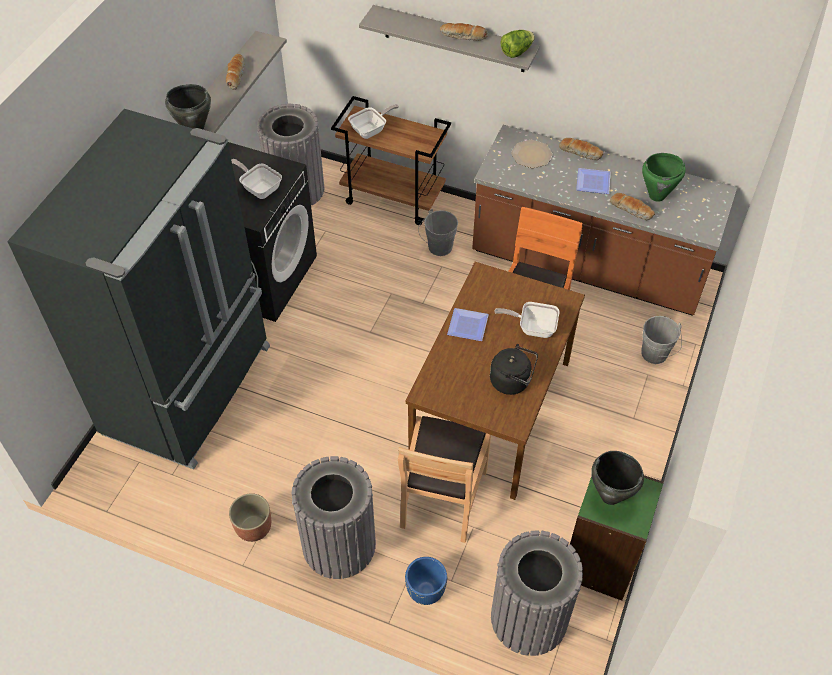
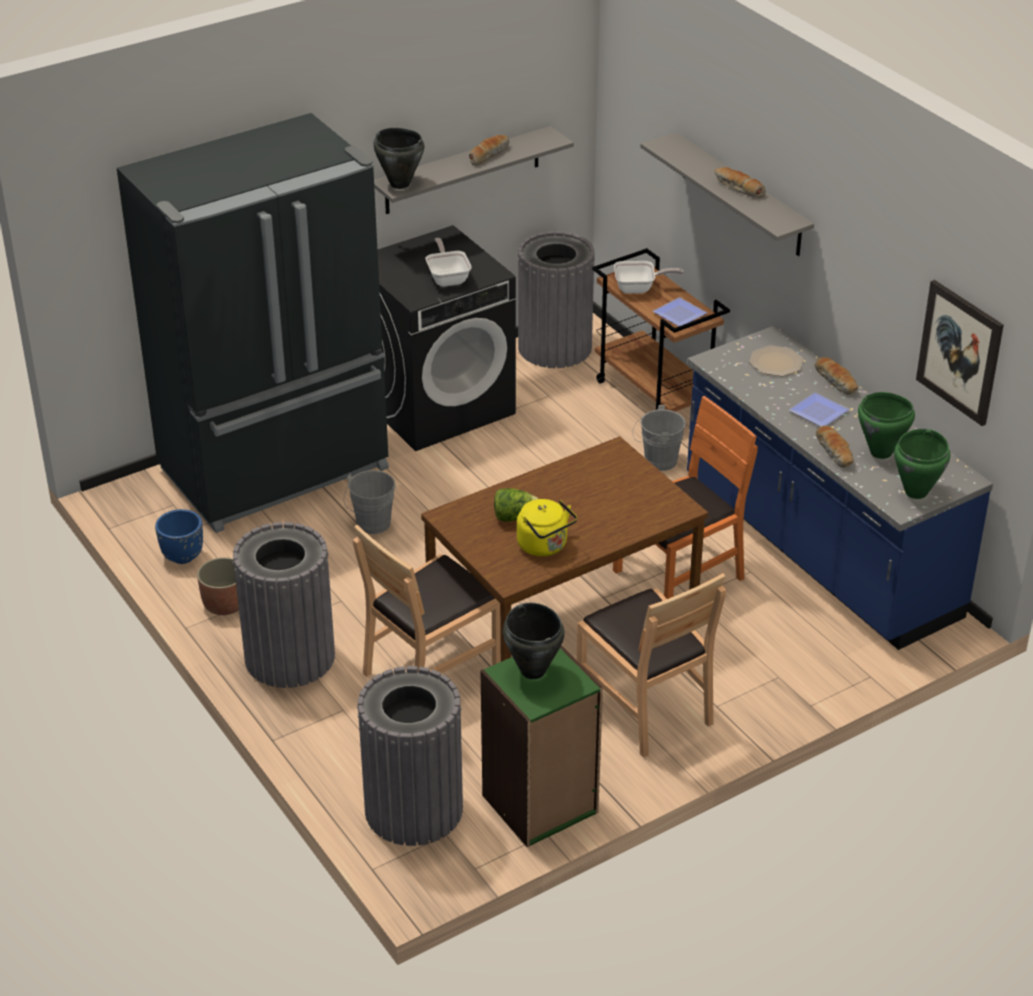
camera: 35 degrees right, 15 degrees down
(426, 592) = (334, 735): blue planter -> blue planter (183, 557)
(466, 324) = (550, 482): plate -> plate (679, 313)
(512, 381) = (545, 546): black kettle -> yellow kettle
(516, 52) = (780, 220): lettuce -> lettuce (515, 517)
(533, 327) = (617, 514): frying pan -> none
(588, 266) = (818, 550): brown counter -> blue counter
(595, 445) = (645, 708): none -> brown chair
(655, 356) = (807, 665): grey bucket -> grey bucket (372, 526)
(703, 107) = (960, 352): none -> picture
(704, 216) = (916, 492): none -> green cooking pot

